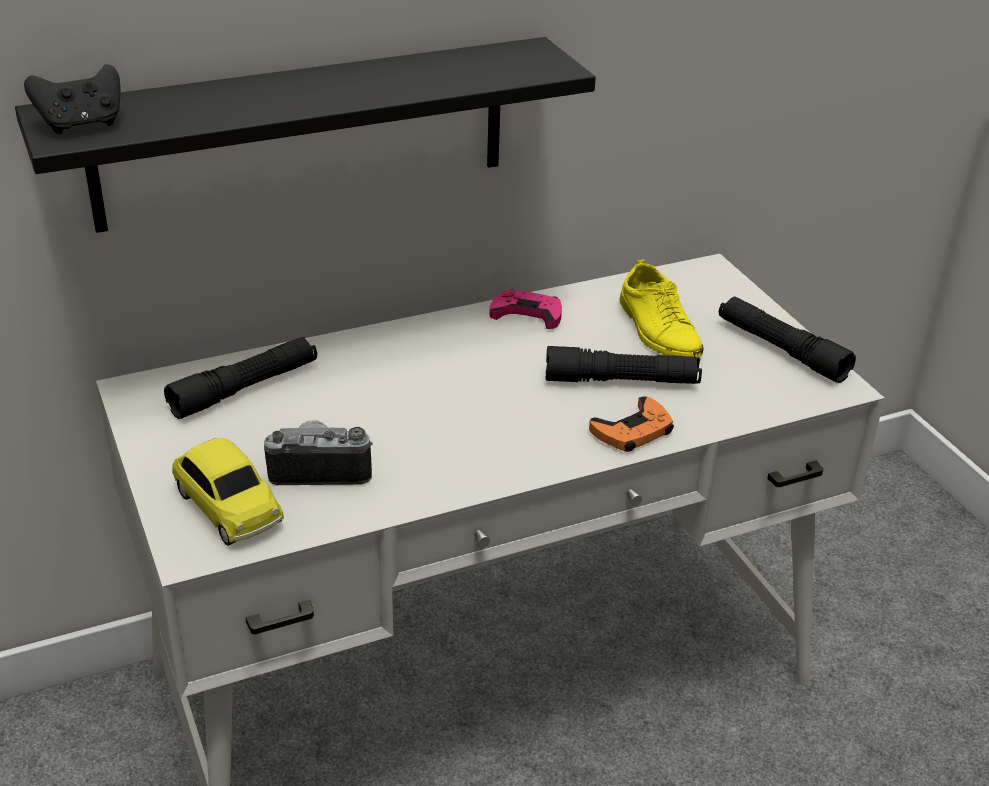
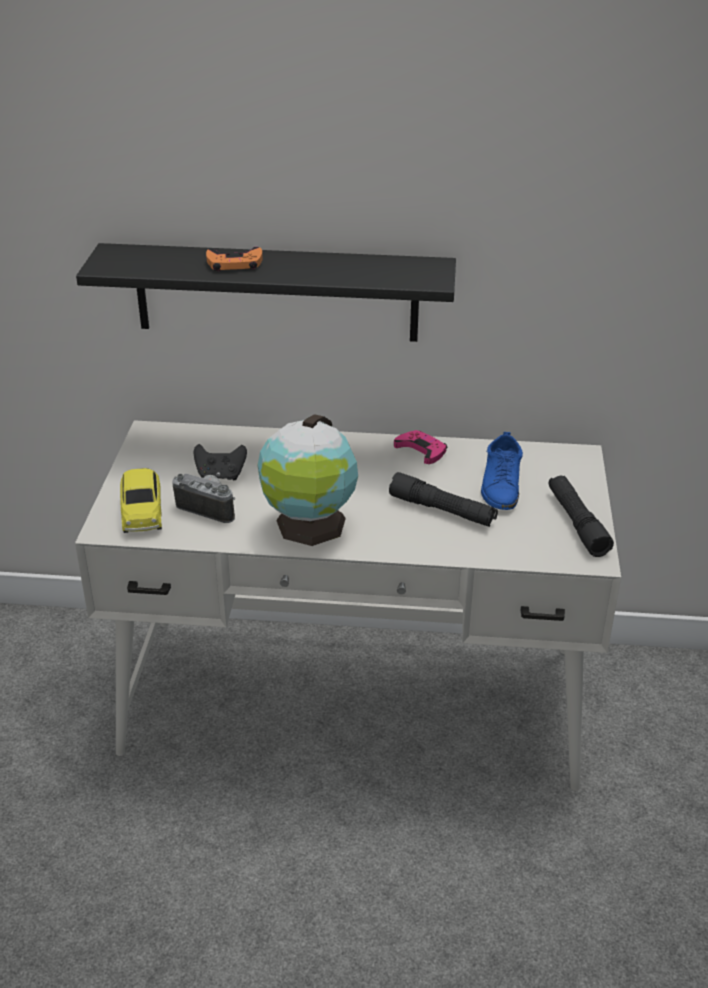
camera: 30 degrees right, 0 degrees up
(82, 125) = (118, 261): black game controller -> black game controller (220, 475)
(245, 388) = (208, 448): black flashlight -> none
(479, 452) = (309, 526): none -> globe
(633, 431) = (418, 544): orange game controller -> orange game controller (235, 264)
(658, 329) = (501, 484): yellow shoe -> blue shoe

